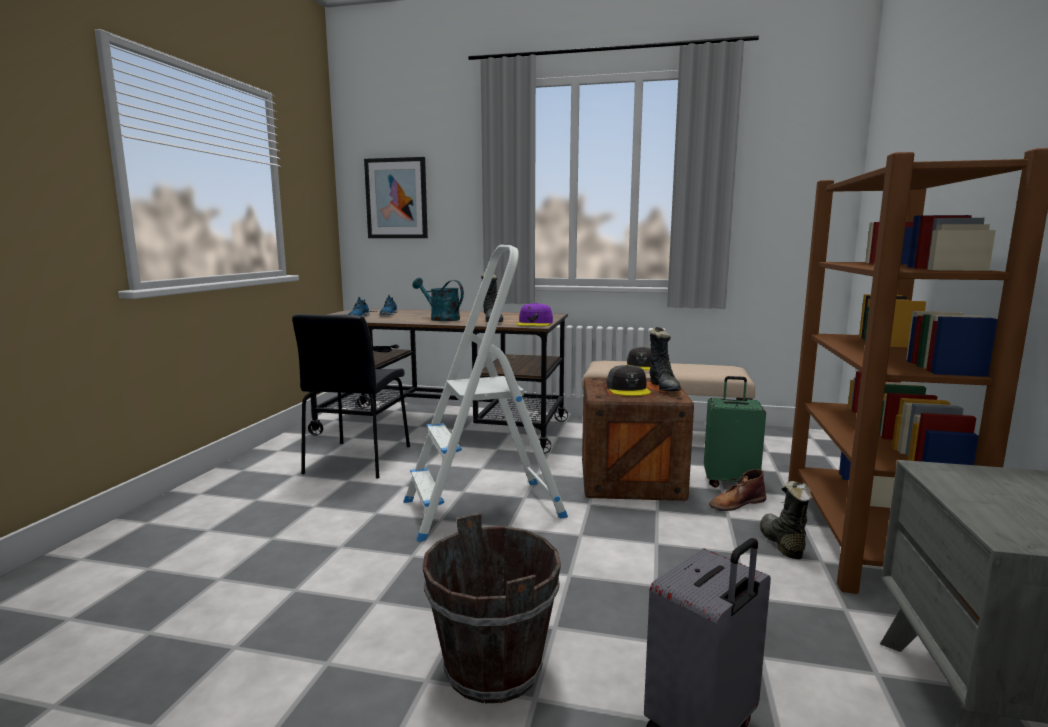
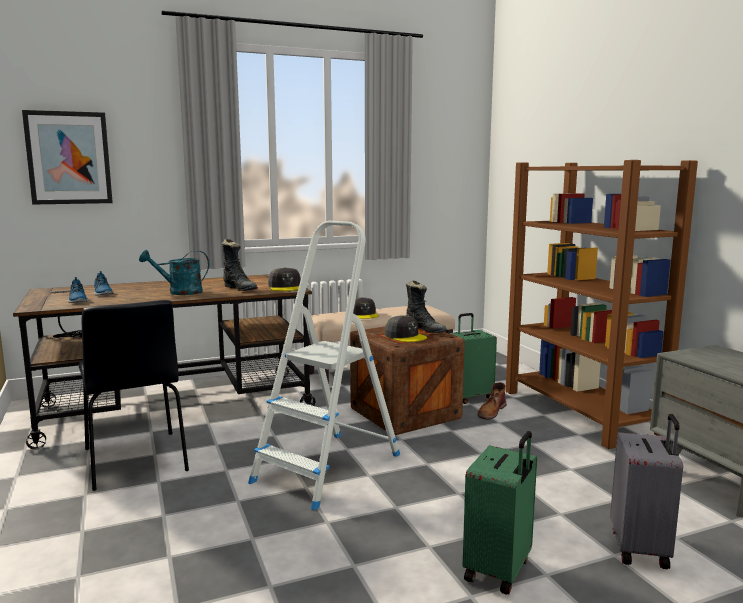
camera: 35 degrees left, 0 degrees up
(492, 669) = (499, 570): brown bucket -> green suitcase
(534, 323) = (286, 287): purple cap -> grey cap
(780, 542) = (546, 429): black boot -> none

